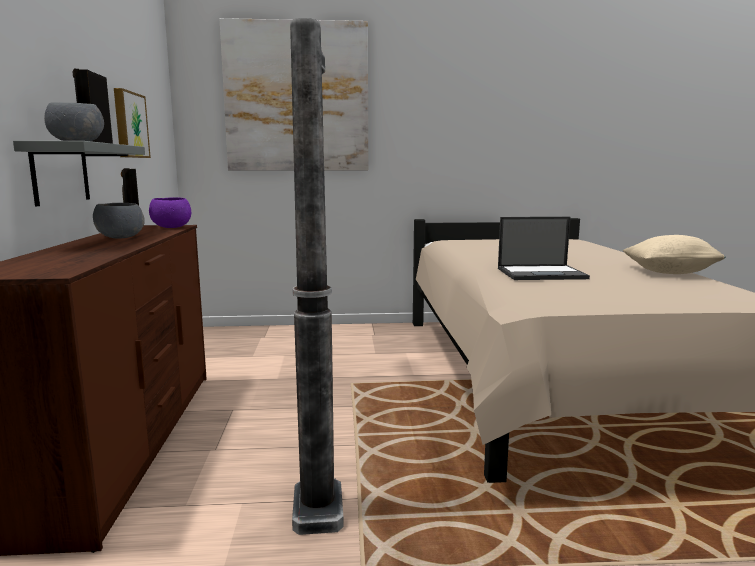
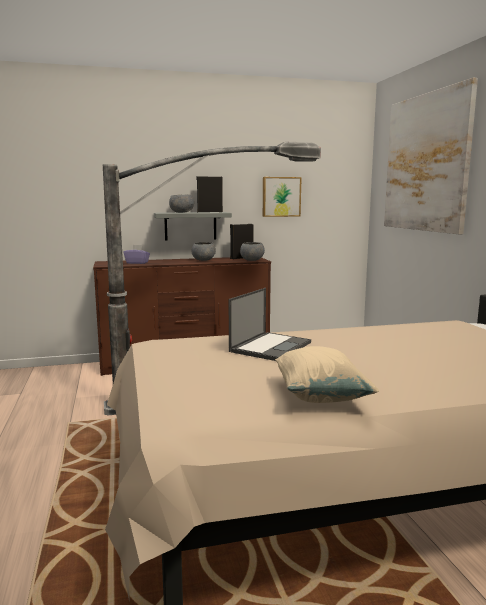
camera: 80 degrees right, 0 degrees up
(70, 258) = (137, 263): none -> purple tissue box
(171, 227) = (251, 260): purple bowl -> grey bowl
(542, 273) = (271, 346): laptop -> laptop turned 135 degrees counterclockwise

